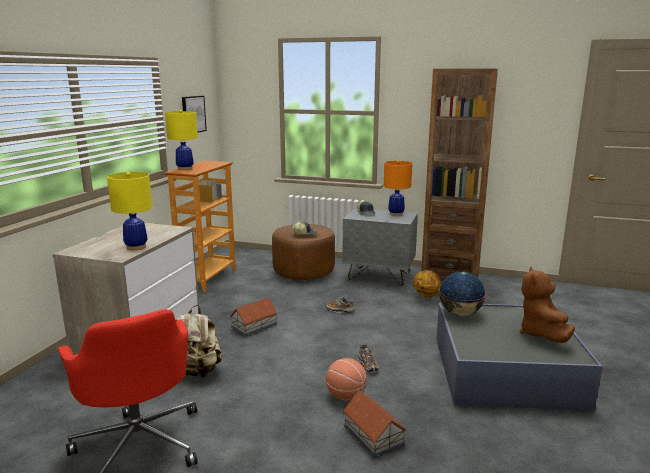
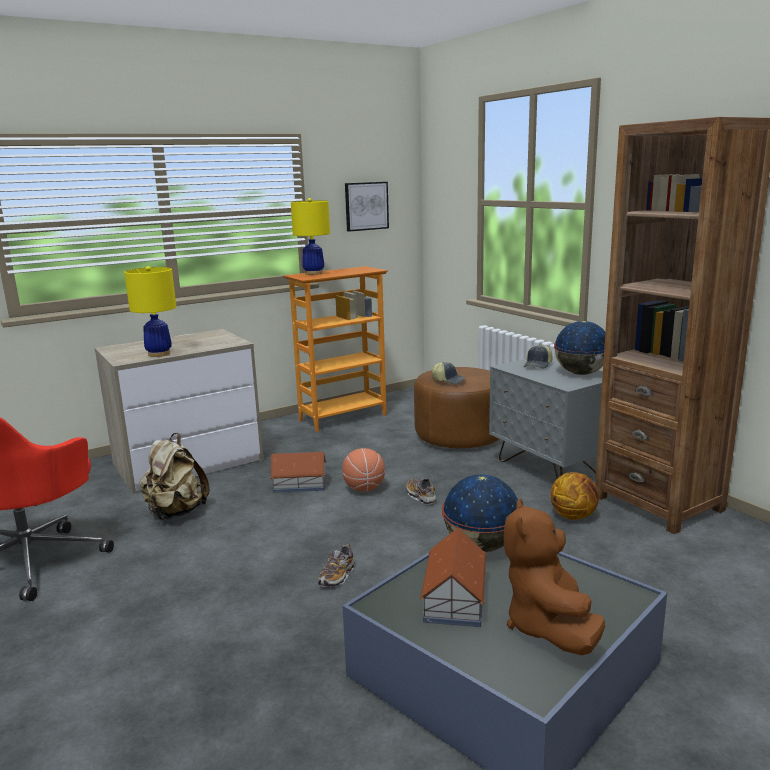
camera: 40 degrees right, 0 degrees up
(346, 396) = (252, 602): basketball -> basketball (364, 489)
(373, 436) = (199, 661): toy house -> toy house (454, 599)
(396, 214) = (580, 373): orange table lamp -> globe
(541, 334) = (548, 626): brown plush toy -> brown plush toy turned 45 degrees counterclockwise

